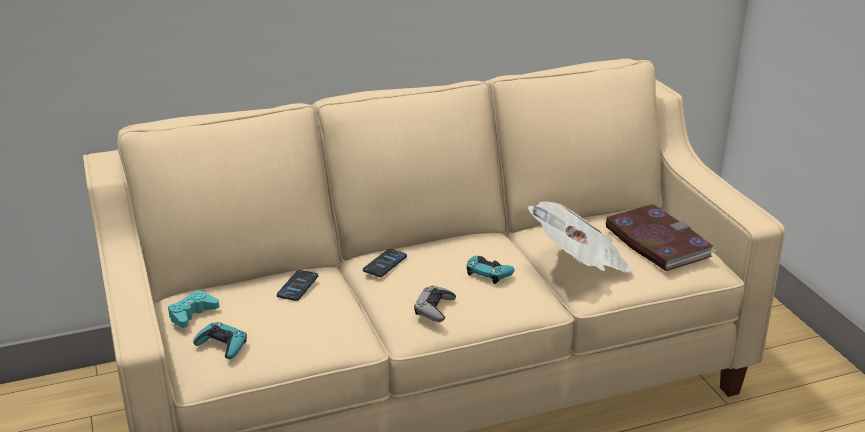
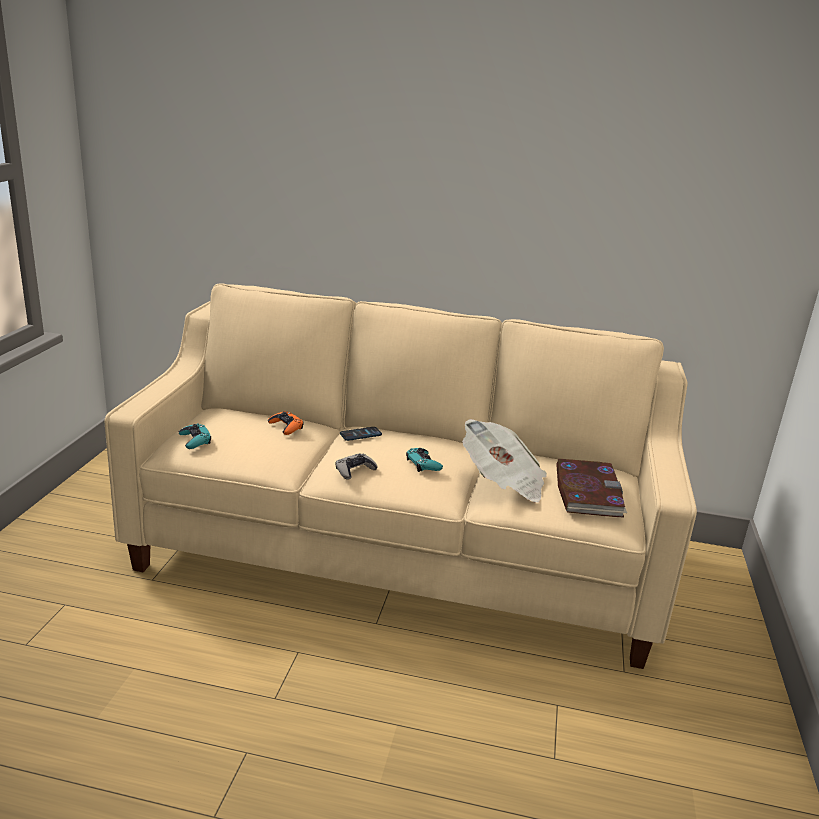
camera: 30 degrees right, 5 degrees down
(192, 314) = (204, 419): turquoise game controller -> none
(297, 286) = (286, 427): phone -> orange game controller

